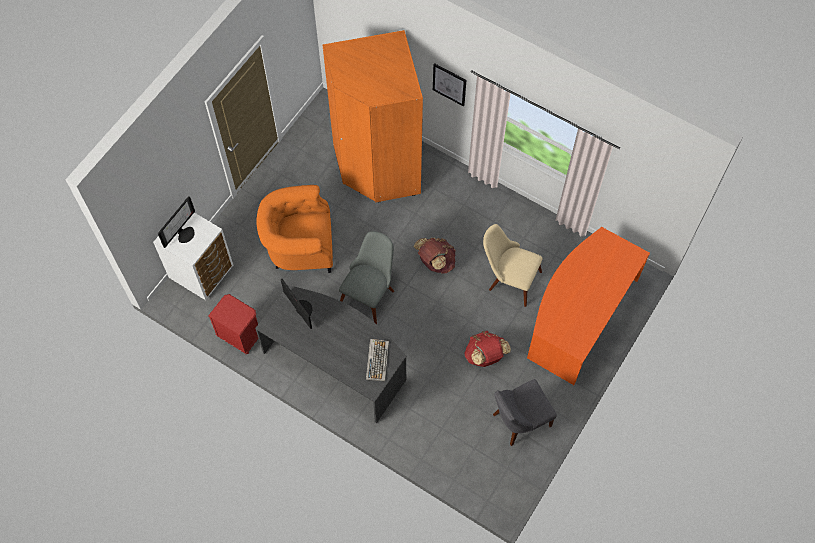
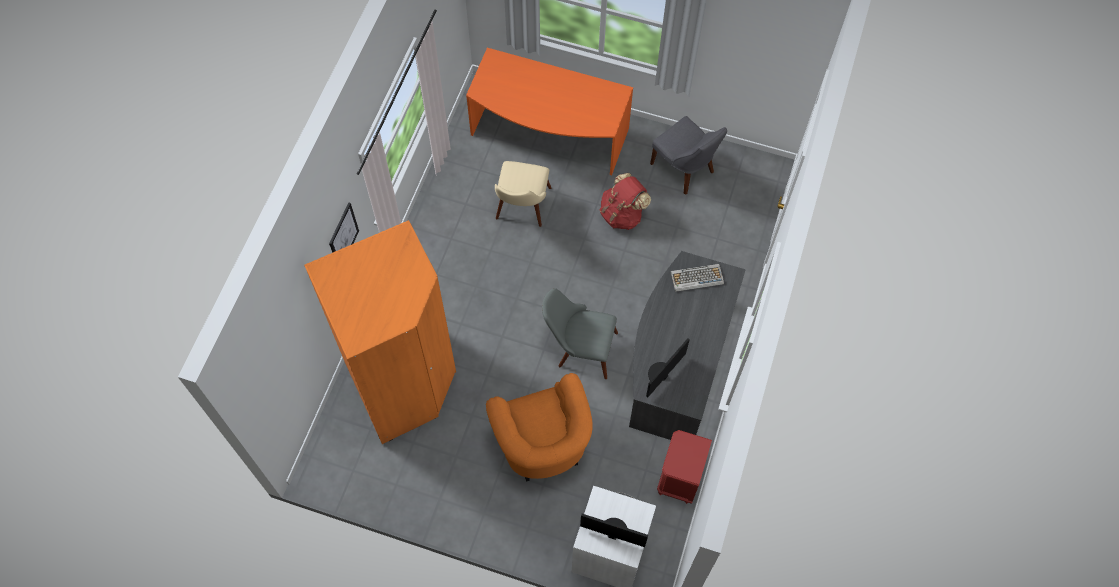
camera: 105 degrees left, 0 degrees up
(435, 262) = (521, 287): brown backpack -> none

